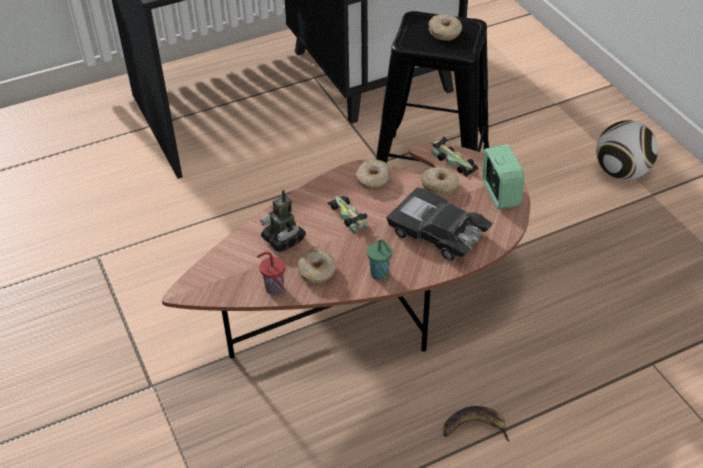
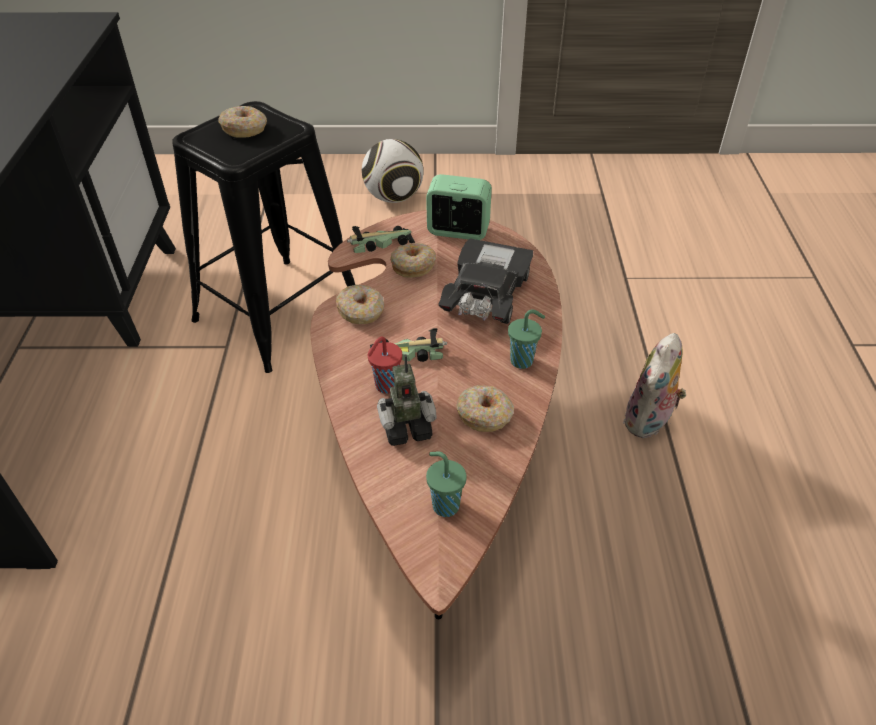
camera: 65 degrees left, 0 degrees up
(233, 277) = (444, 505): none -> green cup
(273, 288) = (490, 468): red cup -> red cup (385, 386)
(438, 233) = (485, 293): black toy car -> black toy car turned 135 degrees clockwise
(475, 427) = (649, 422): banana -> plush toy

